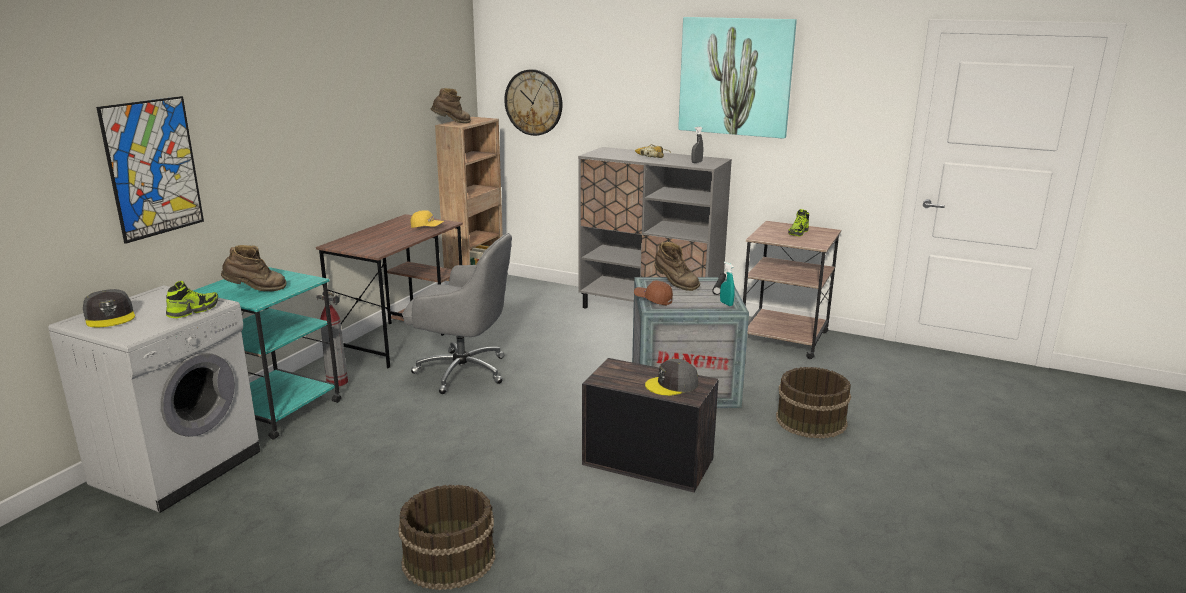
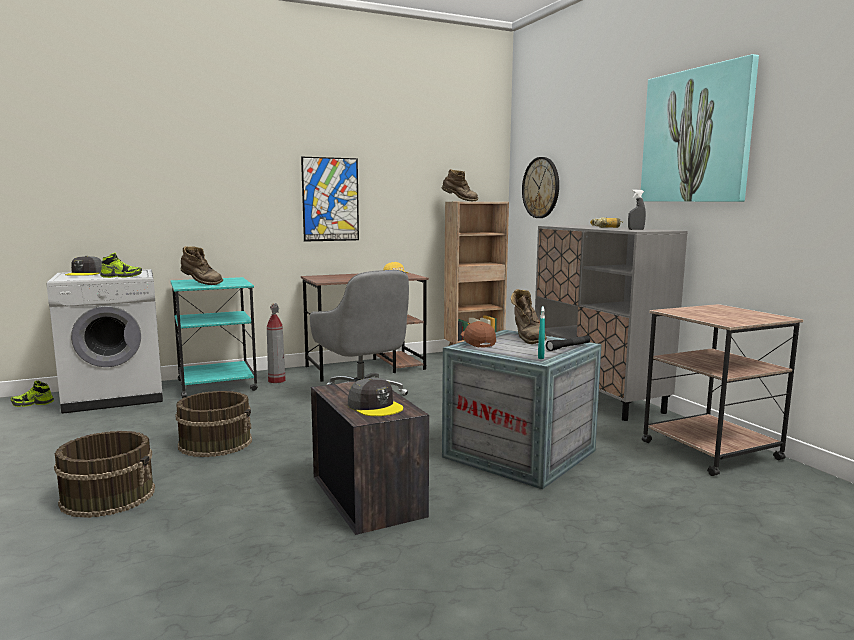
camera: 40 degrees right, 10 degrees down
(153, 168) = (158, 187): picture -> picture (330, 199)
(672, 385) = (375, 406): grey cap -> grey cap turned 150 degrees counterclockwise
(798, 233) = (731, 314): shoe -> shoe (32, 404)
(810, 420) = (603, 526): brown bucket -> brown bucket (216, 443)

